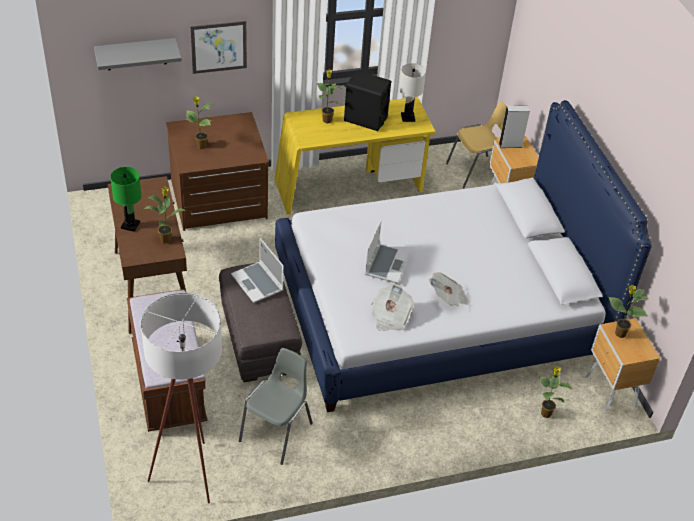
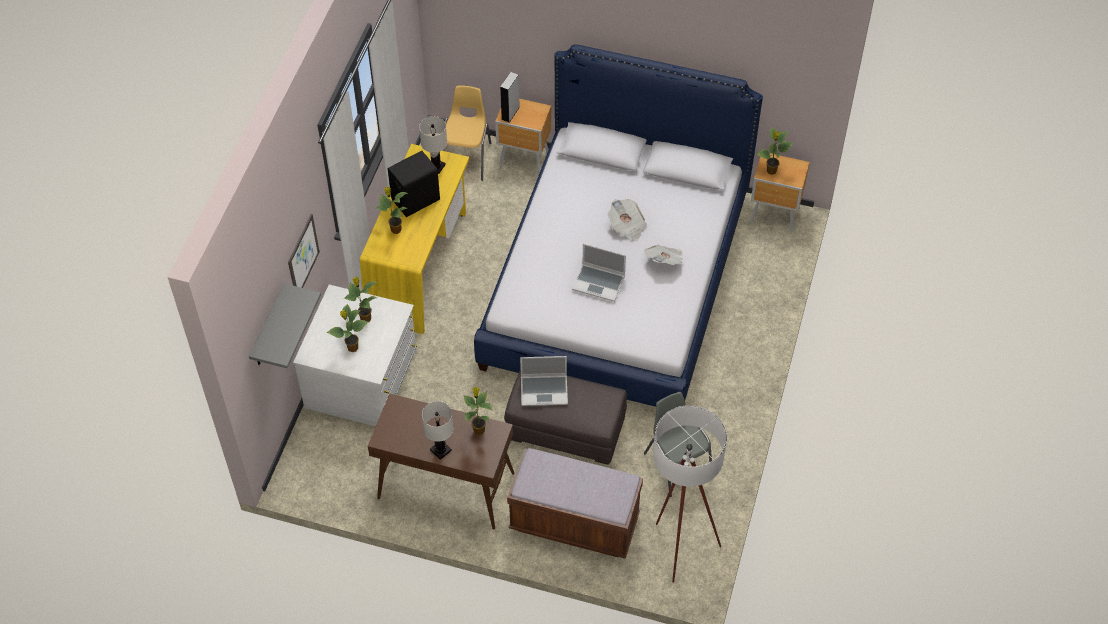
camera: 55 degrees left, 10 degrees up
(130, 225) = (440, 450): green table lamp -> white table lamp
(219, 200) = (363, 380): brown dresser -> white dresser
(386, 264) = (599, 283): laptop -> laptop turned 150 degrees clockwise
(390, 317) = (660, 312): newspaper -> newspaper (627, 226)
(545, 413) = (768, 270): potted plant -> potted plant (365, 318)

